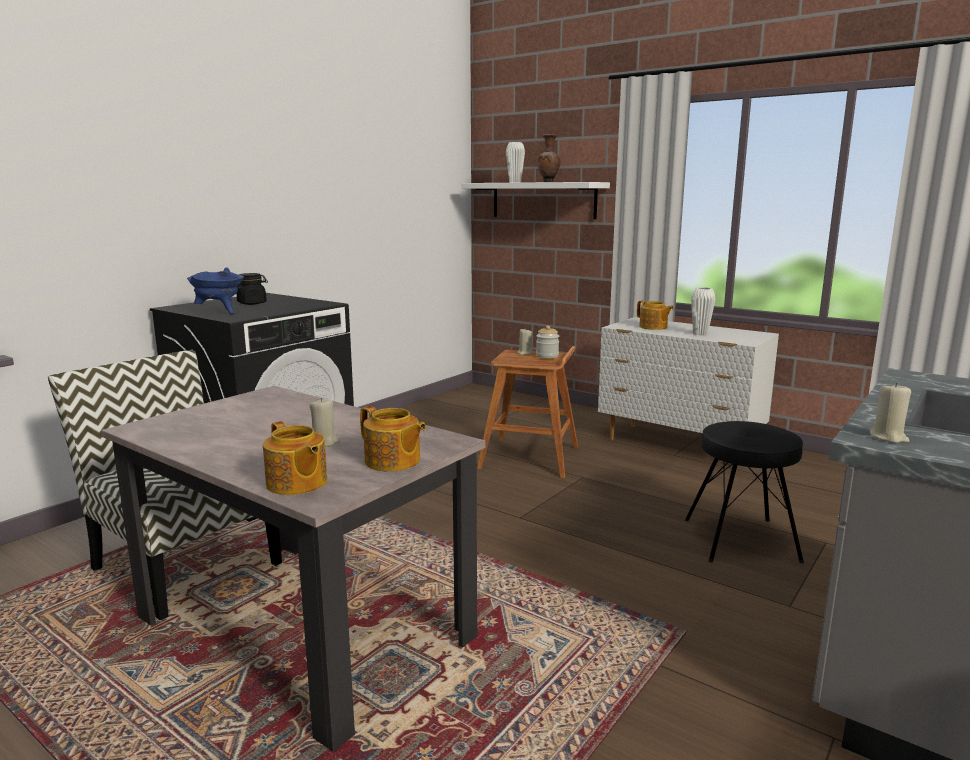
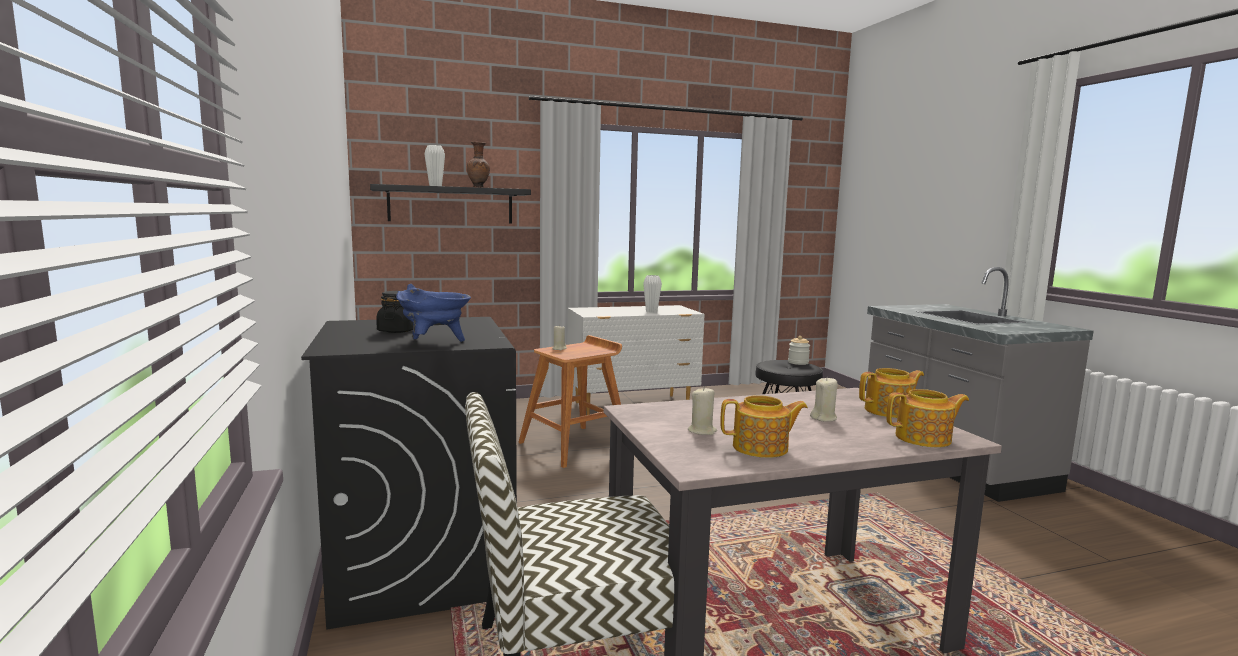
camera: 55 degrees left, 5 degrees down
(543, 200) = (451, 205): white shelf -> black shelf
(547, 356) = (583, 346): jar -> jar (798, 362)
(653, 327) = (610, 312): teapot -> teapot (761, 448)
(888, 437) = (999, 329): beige candle -> beige candle (702, 431)

